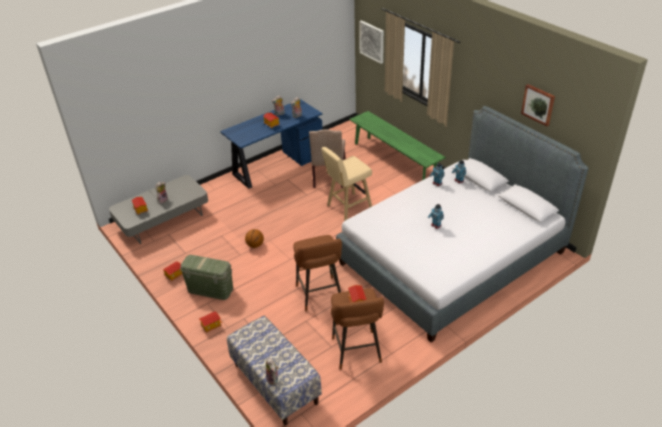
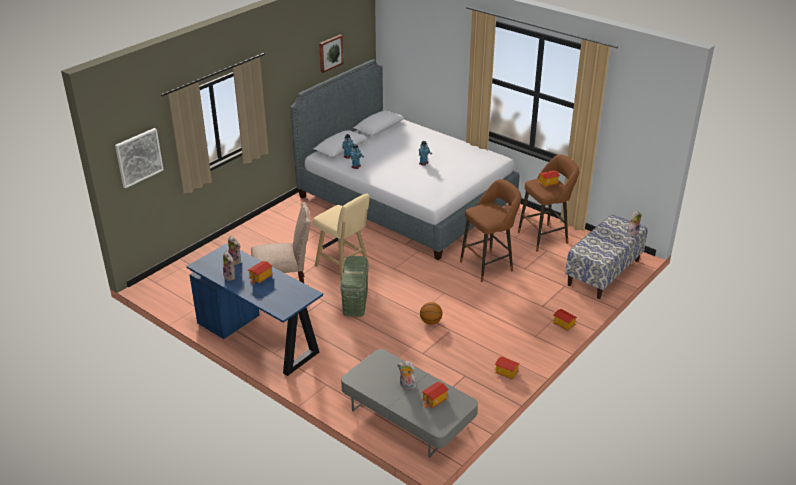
camera: 105 degrees left, 5 degrees down
(210, 289) = (515, 339): green storage box -> green storage box (355, 301)
(394, 161) = (243, 245): green bench -> none

